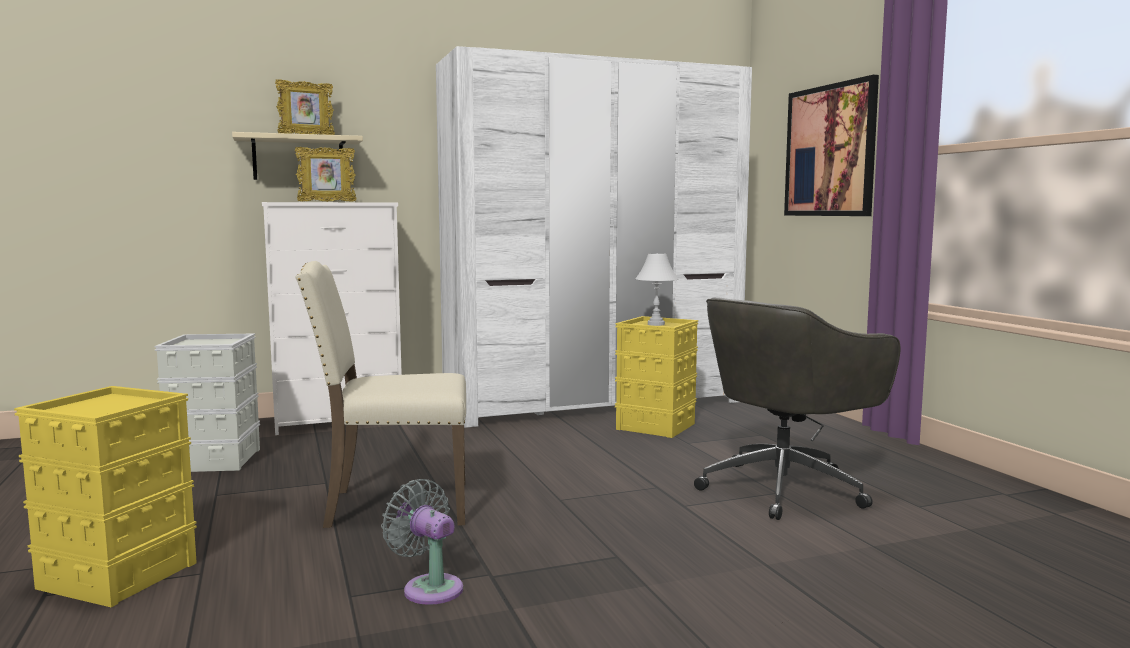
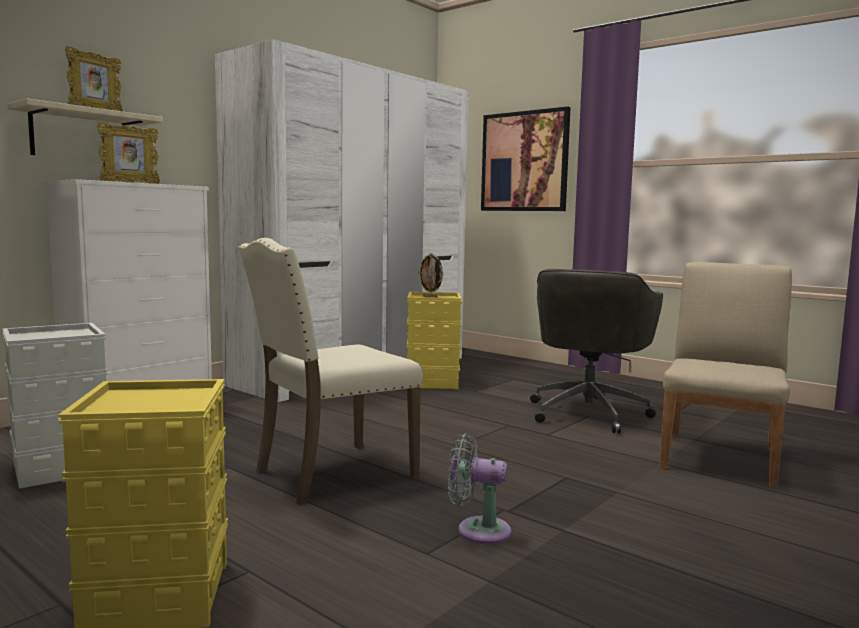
camera: 30 degrees left, 0 degrees up
(655, 324) = (430, 297): white table lamp -> picture frame
(866, 575) = (720, 457): none -> beige chair

